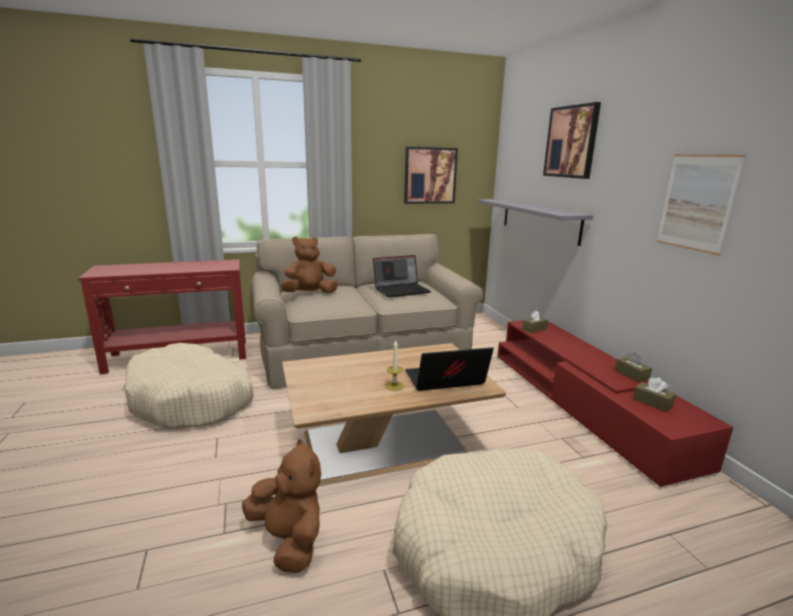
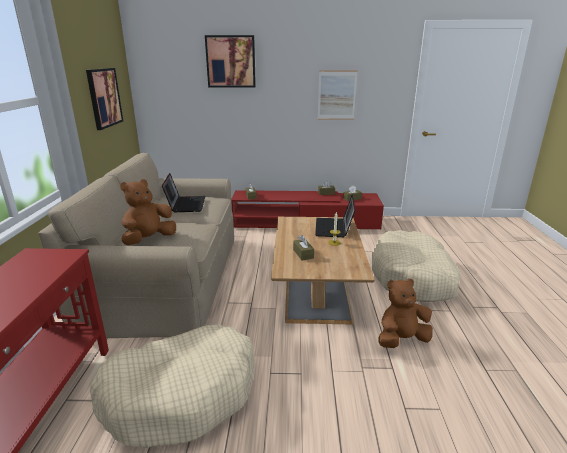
camera: 70 degrees left, 5 degrees up
(310, 293) = (149, 240): brown plush toy -> brown plush toy turned 45 degrees clockwise
(348, 370) = (303, 254): none -> brown tissue box
(539, 220) = (209, 121): grey shelf -> none

